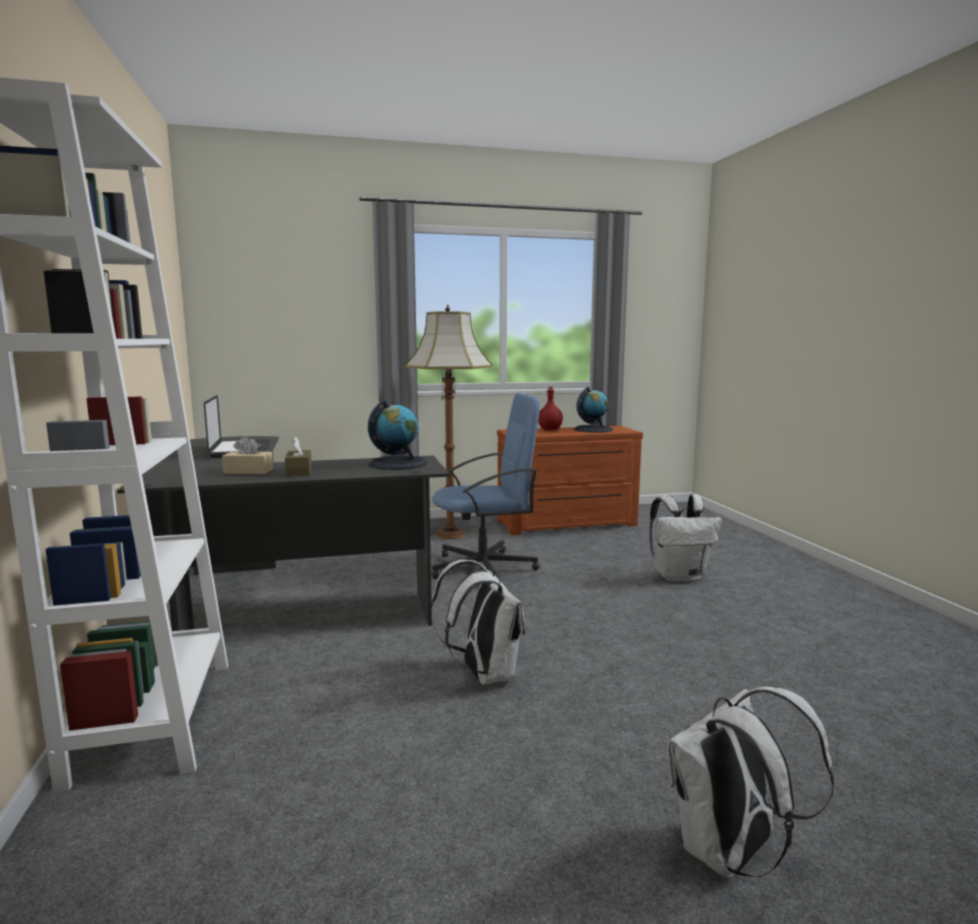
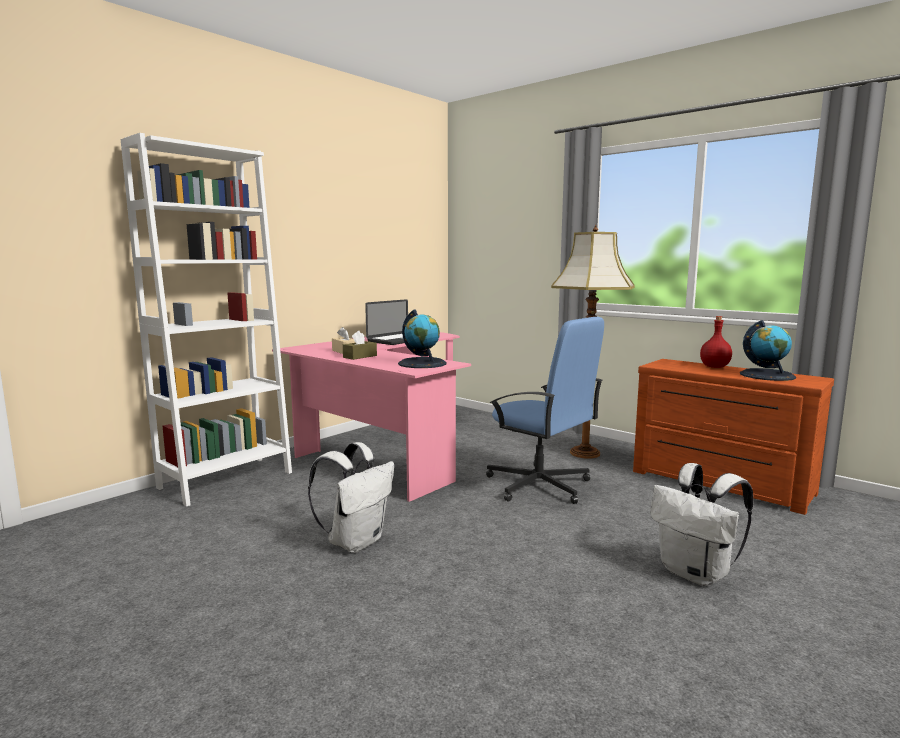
camera: 55 degrees right, 0 degrees up
(269, 599) = (383, 449): black desk -> pink desk
(730, 854) = (176, 711): white backpack -> none

